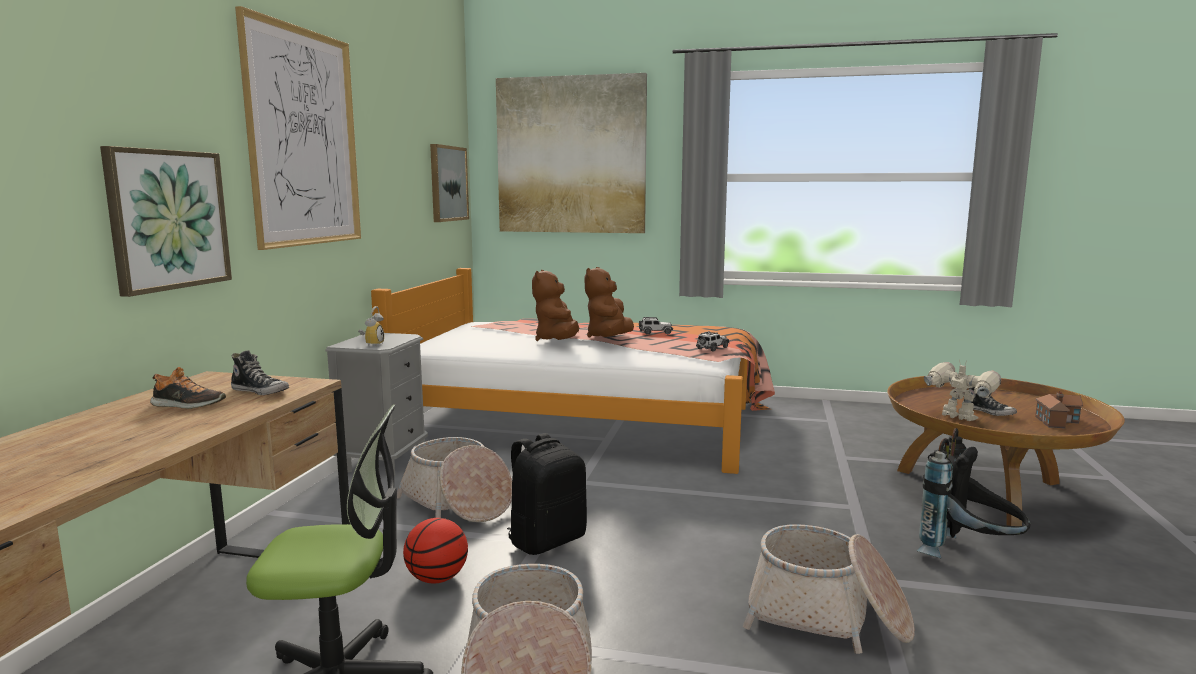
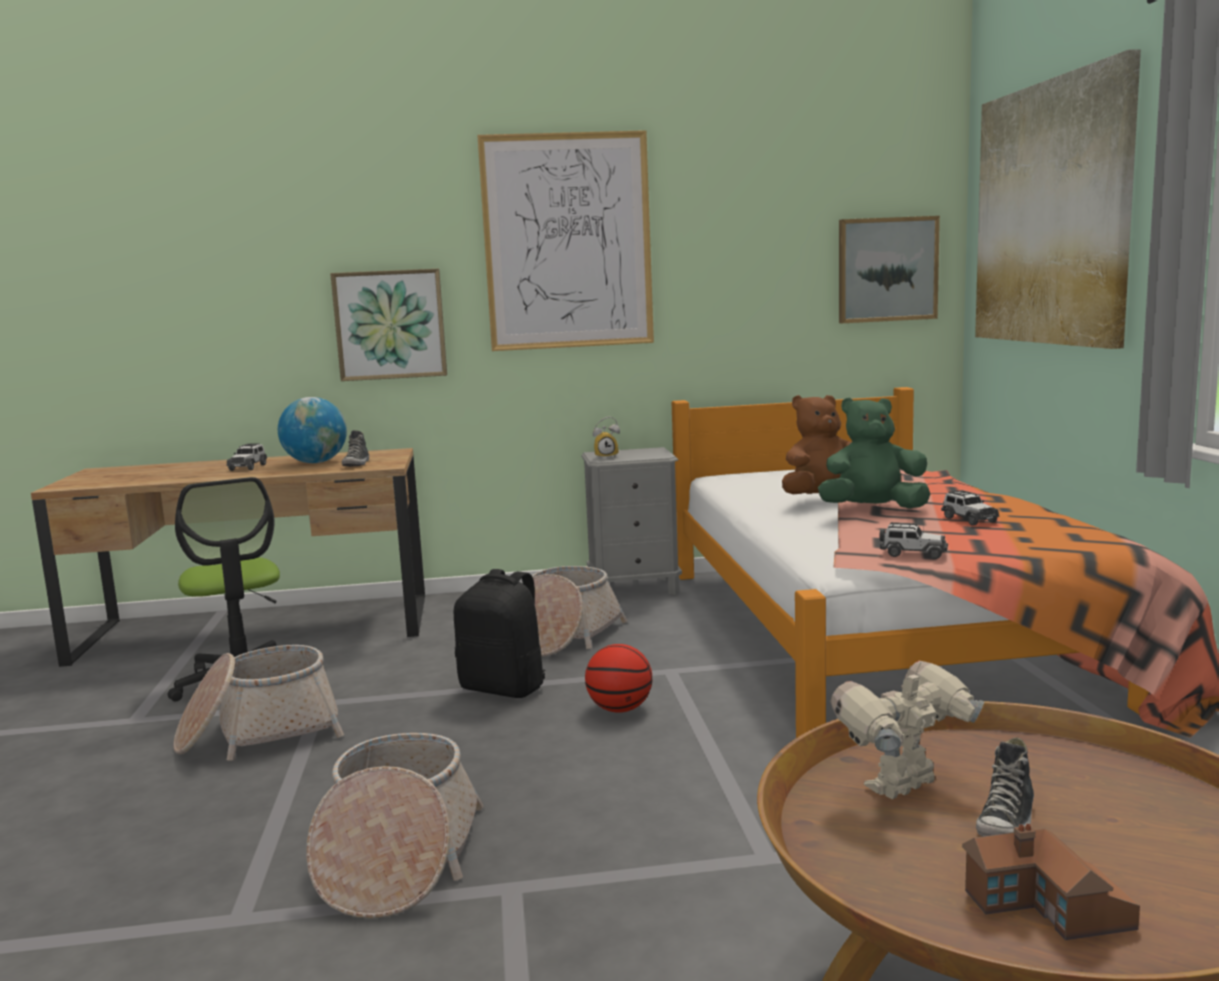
camera: 70 degrees right, 0 degrees up
(114, 433) = (248, 467): none -> toy car
(187, 405) = (315, 462): shoe -> globe
(437, 579) = (406, 667): basketball -> basketball (620, 709)
(609, 338) = (872, 509): brown plush toy -> green plush toy
(958, 418) = (904, 788): toy robot -> toy robot turned 150 degrees counterclockwise
(968, 555) = (647, 977): black backpack -> none

